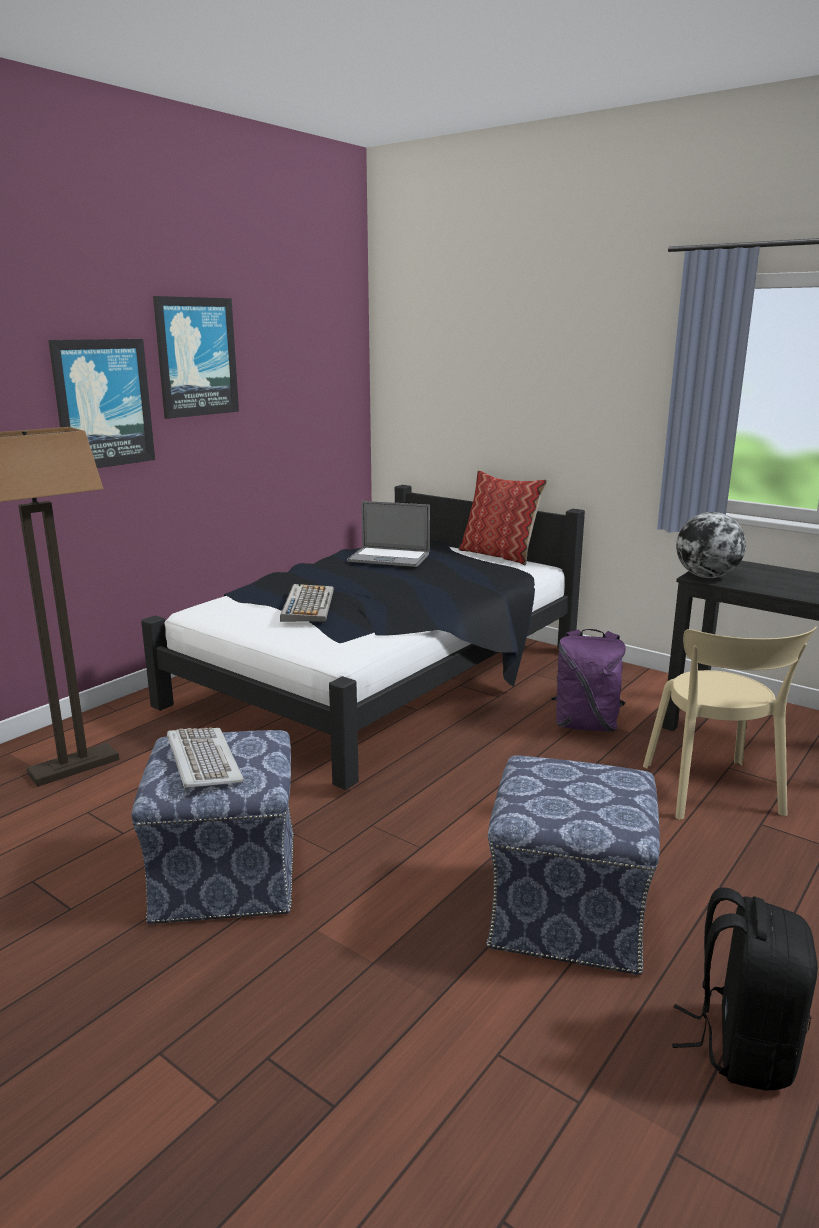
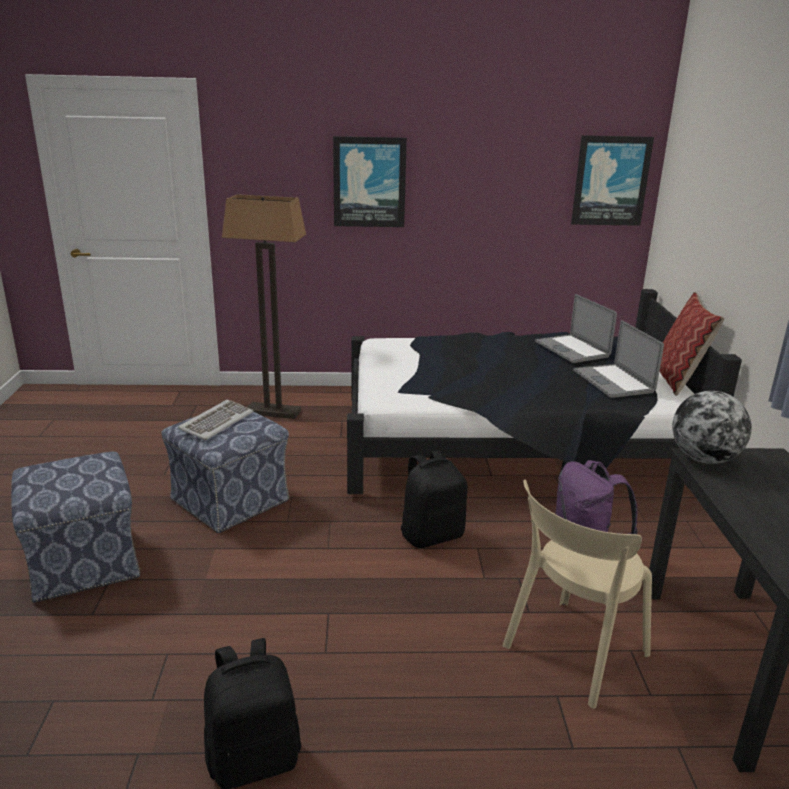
camera: 50 degrees right, 5 degrees up
(196, 357) = (456, 153): picture -> picture (610, 181)
(307, 605) = (435, 361): keyboard -> none
(473, 569) = (613, 381): none -> laptop
(474, 779) = (432, 535): none -> black backpack
(566, 914) = (319, 633): ottoman -> ottoman (83, 561)

